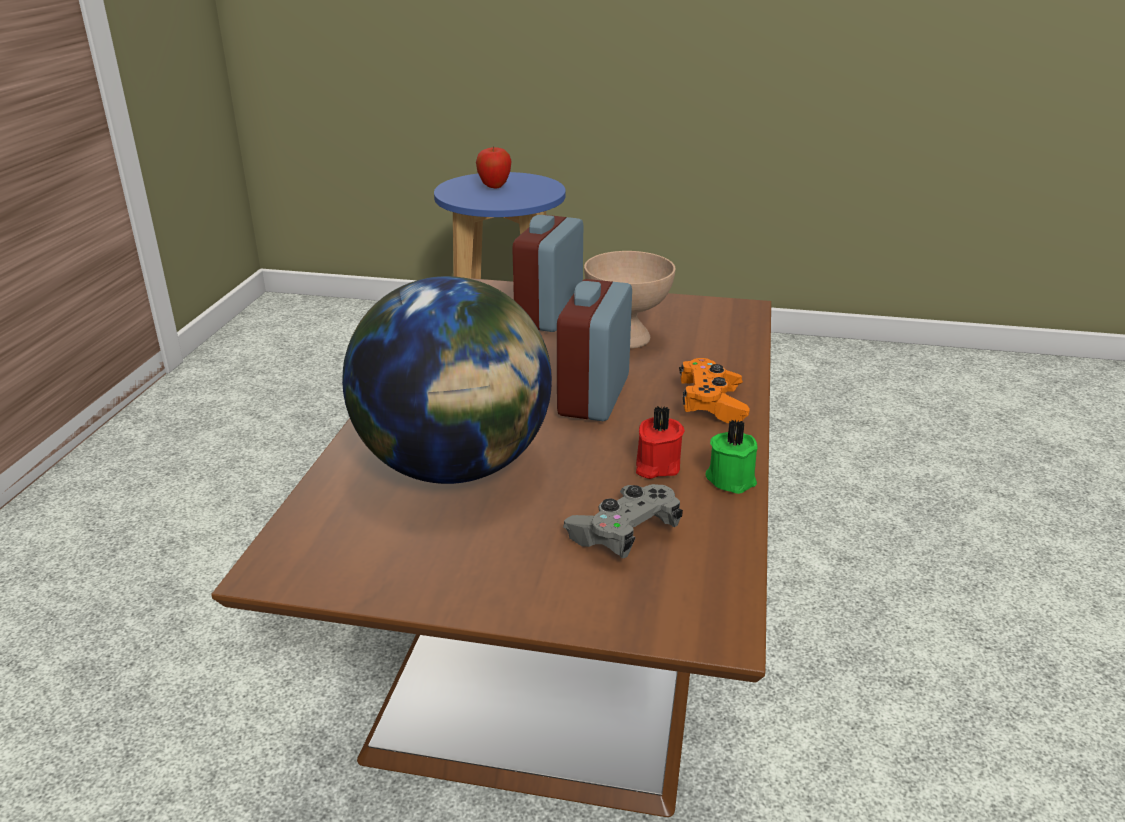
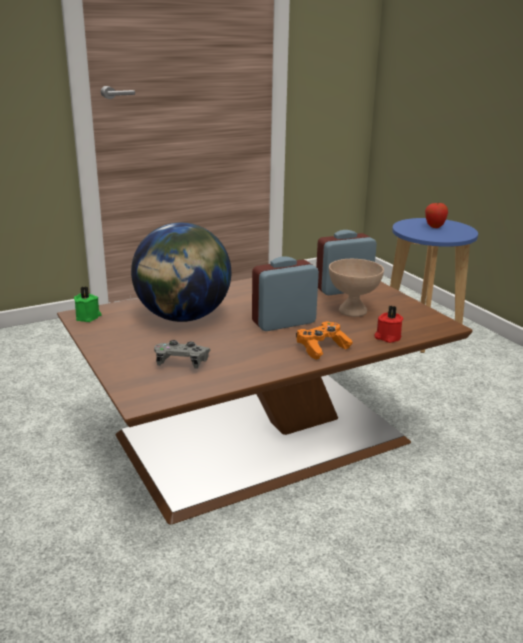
camera: 50 degrees right, 5 degrees down
(656, 466) = (244, 353): red candle -> red candle (387, 337)
(731, 478) = (260, 372): green candle -> green candle (88, 317)

